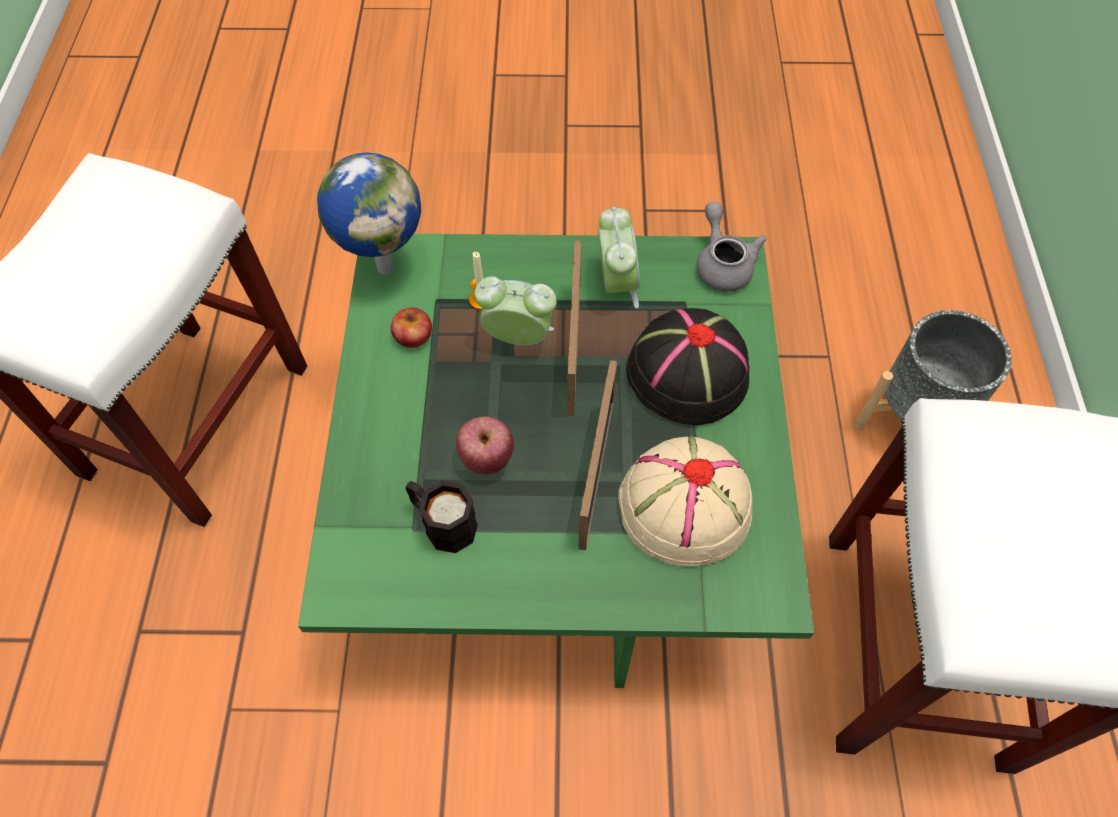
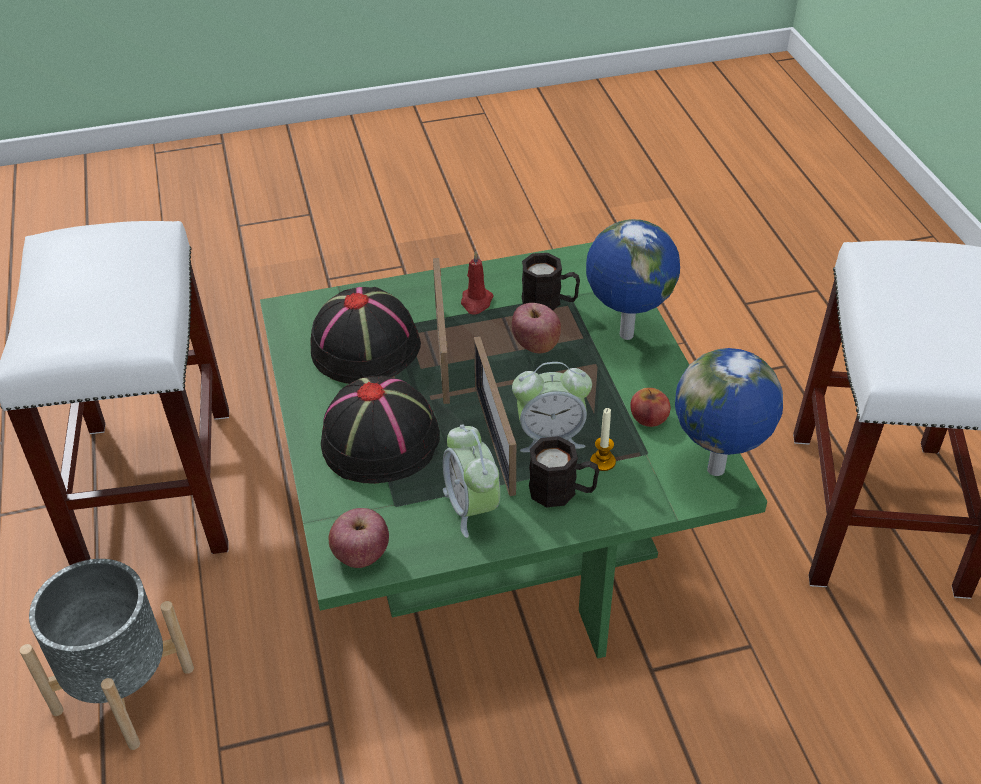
camera: 165 degrees right, 15 degrees down
(381, 446) = (624, 335): none -> globe
(530, 280) = (562, 491): none -> black mug
(532, 547) = (476, 302): none -> red candle
(683, 506) = (366, 347): beige hat -> black hat
(722, 264) = (361, 555): grey teapot -> apple

